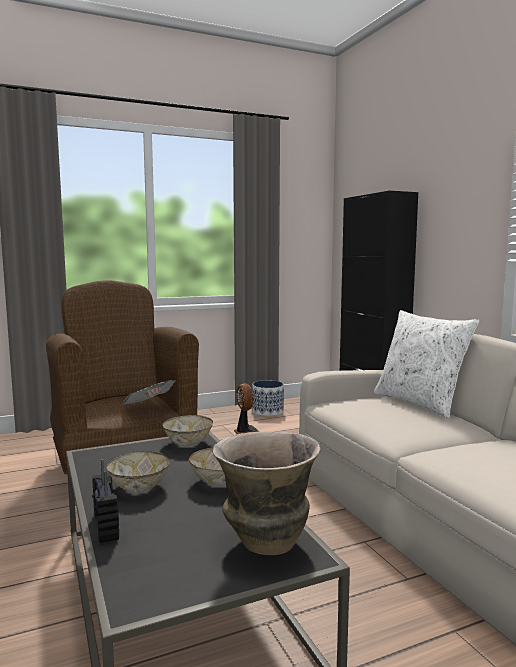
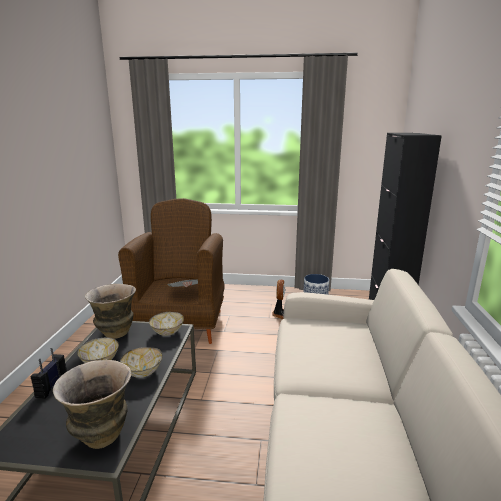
camera: 30 degrees right, 10 degrees up
(112, 458) = (115, 333): none -> vase
(420, 403) = (368, 341): white pillow -> none

